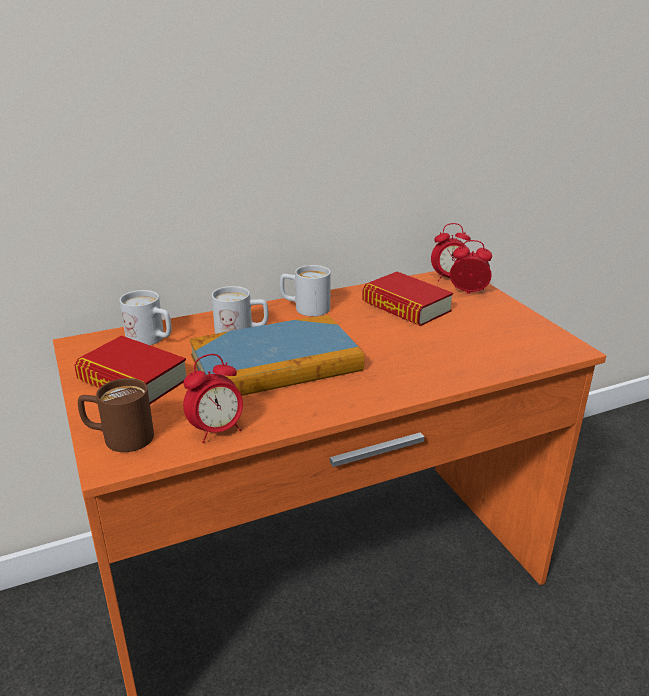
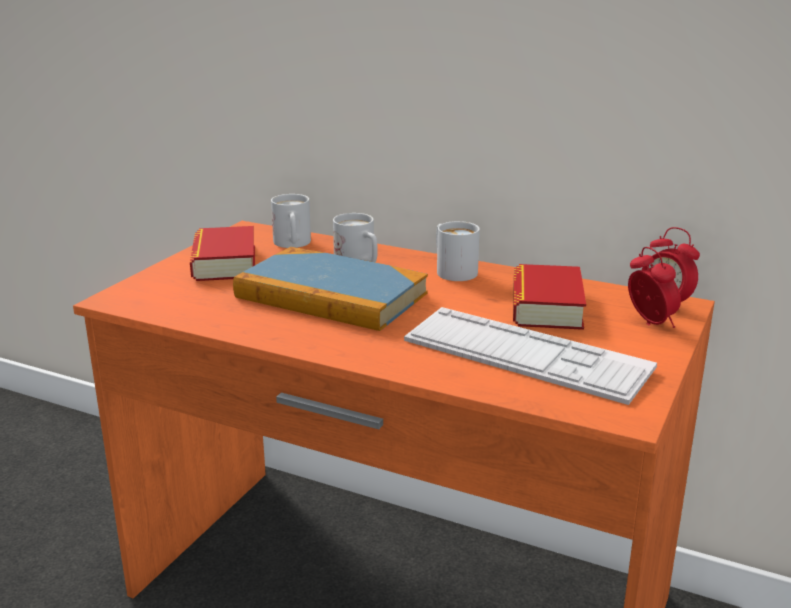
camera: 50 degrees right, 5 degrees down
(118, 437) = (145, 289): brown mug -> none
(217, 431) = (197, 314): alarm clock -> none
(463, 341) = (525, 355): none -> keyboard

